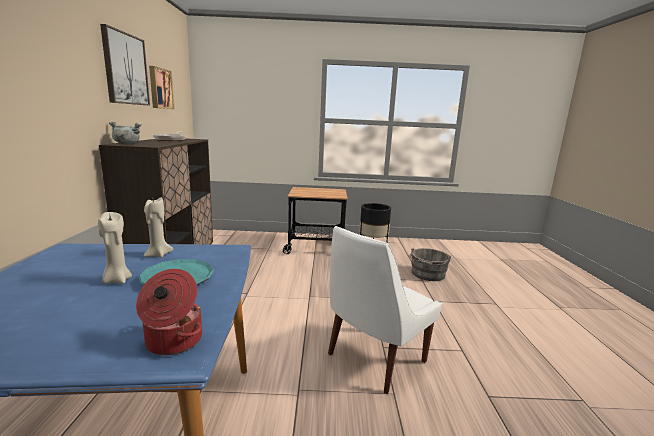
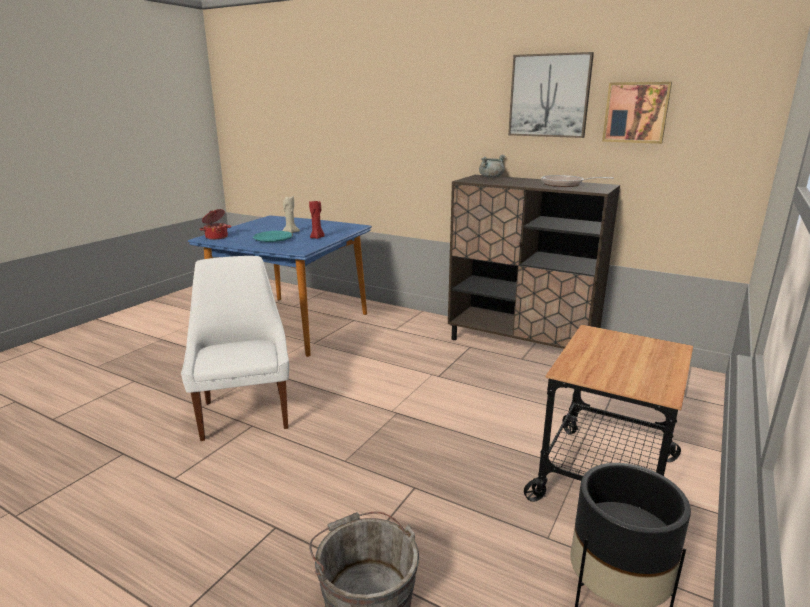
camera: 120 degrees right, 5 degrees up
(158, 254) = (317, 237): beige candle -> red candle

